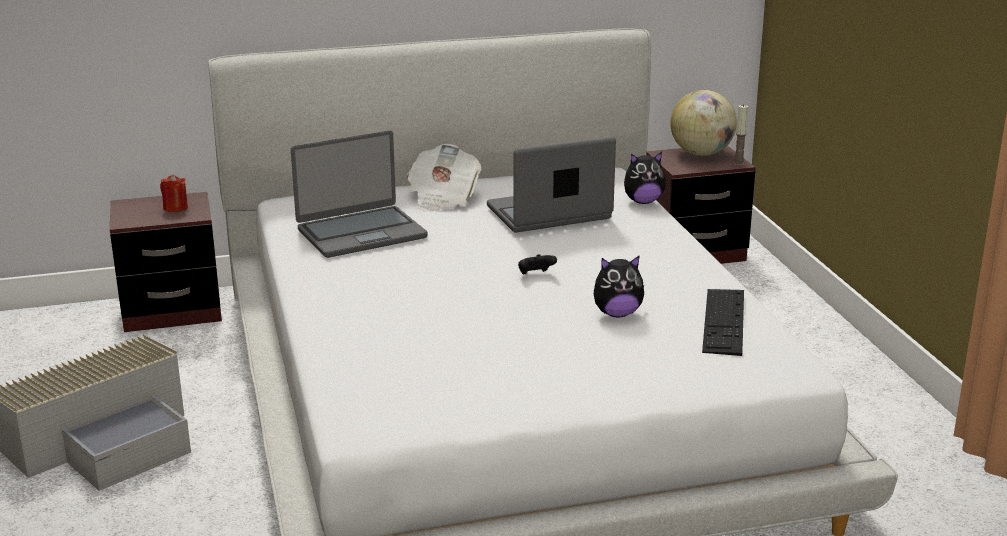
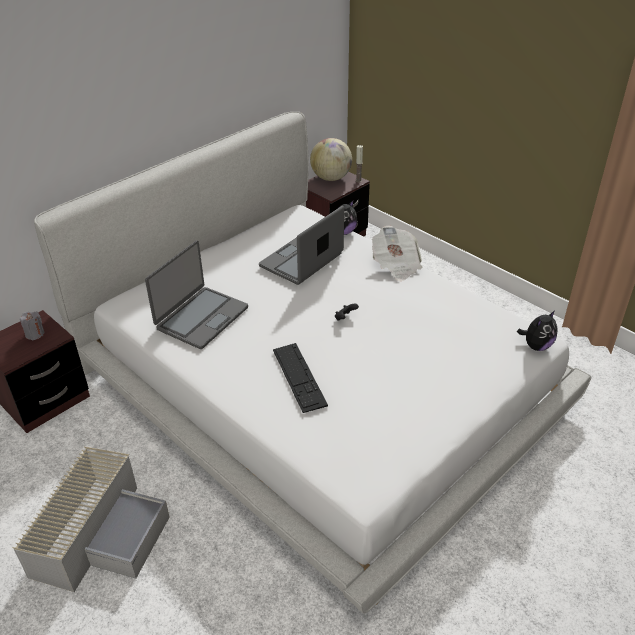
camera: 30 degrees left, 15 degrees up
(175, 208) = (35, 334): red candle -> grey candle
(442, 198) = (223, 268): newspaper -> newspaper (396, 265)
(617, 313) = (416, 332): plush toy -> plush toy (536, 346)
(724, 321) = (476, 317): keyboard -> keyboard (299, 377)

